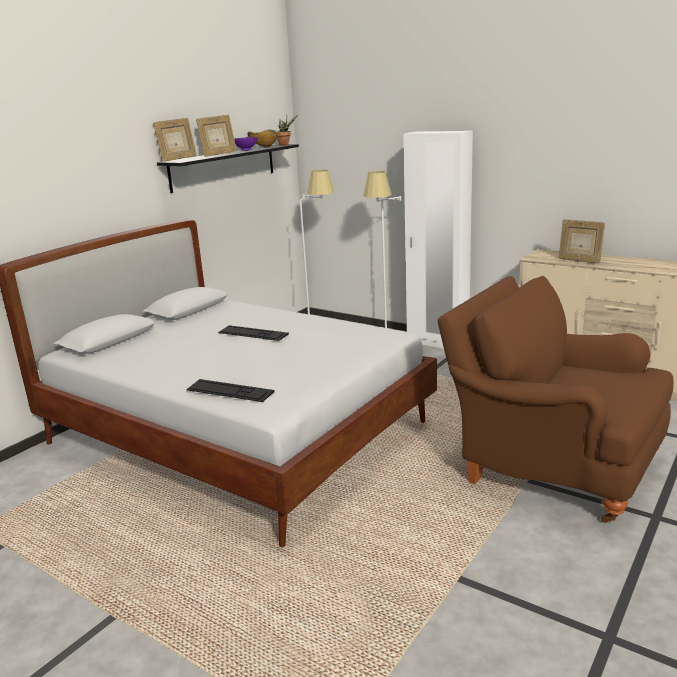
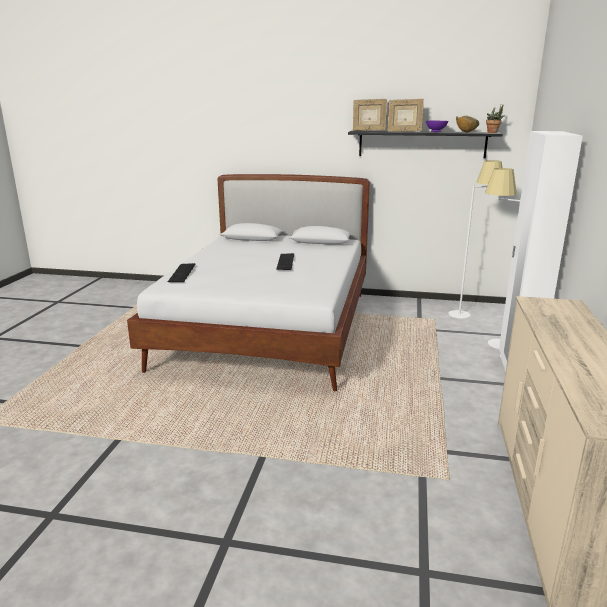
camera: 65 degrees right, 0 degrees up
(550, 466) = (295, 467): brown armchair -> none
(579, 261) = (551, 322): picture frame -> none

